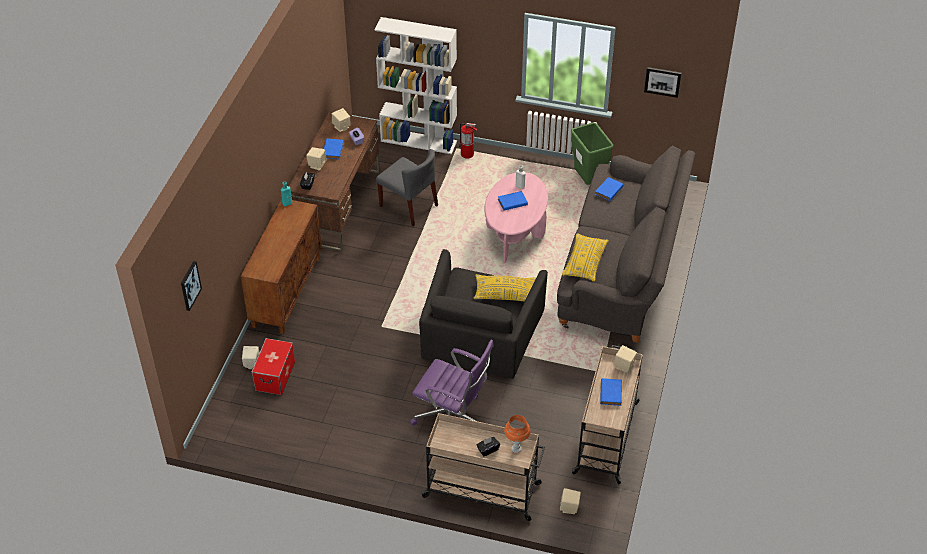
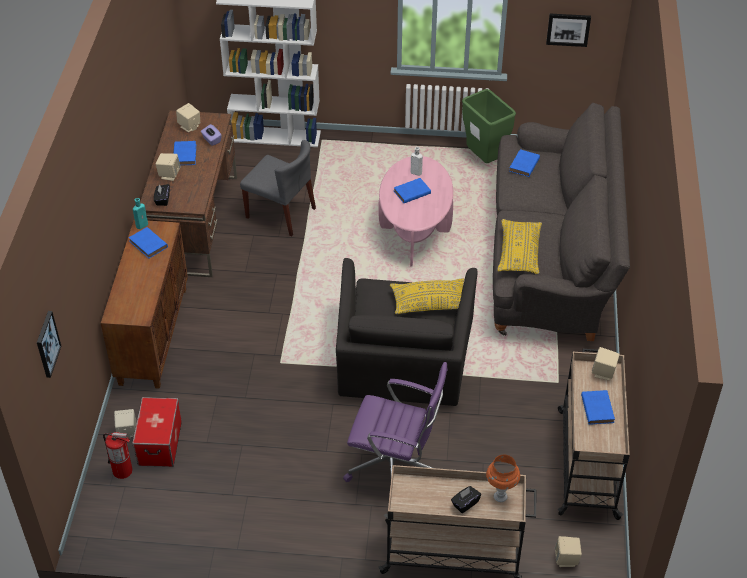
camera: 10 degrees left, 0 degrees up
(289, 219) = (149, 245): none -> blue book
(467, 154) = (336, 145): fire extinguisher -> fire extinguisher (123, 470)

